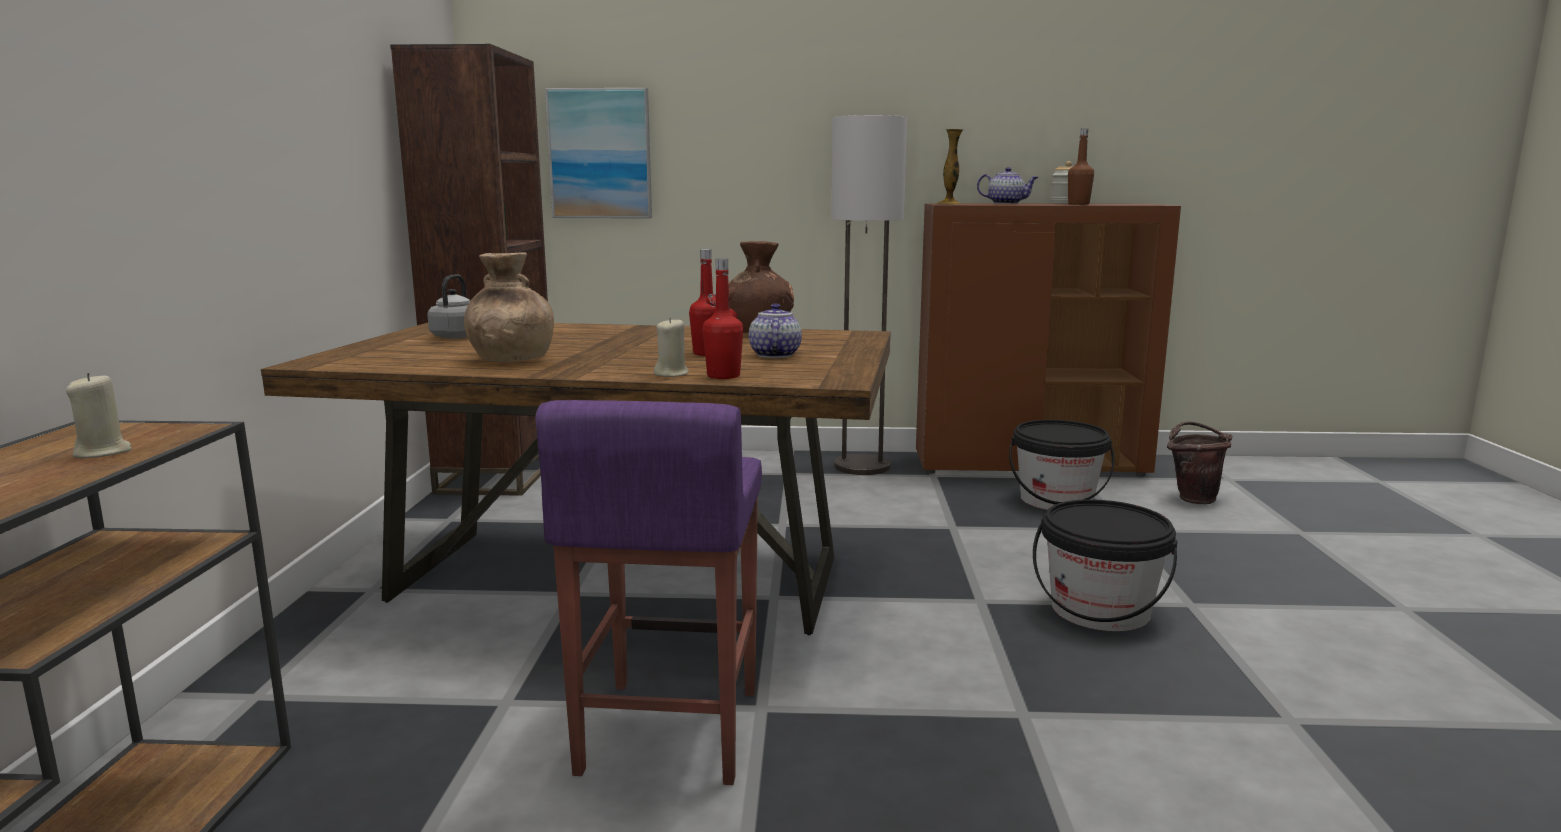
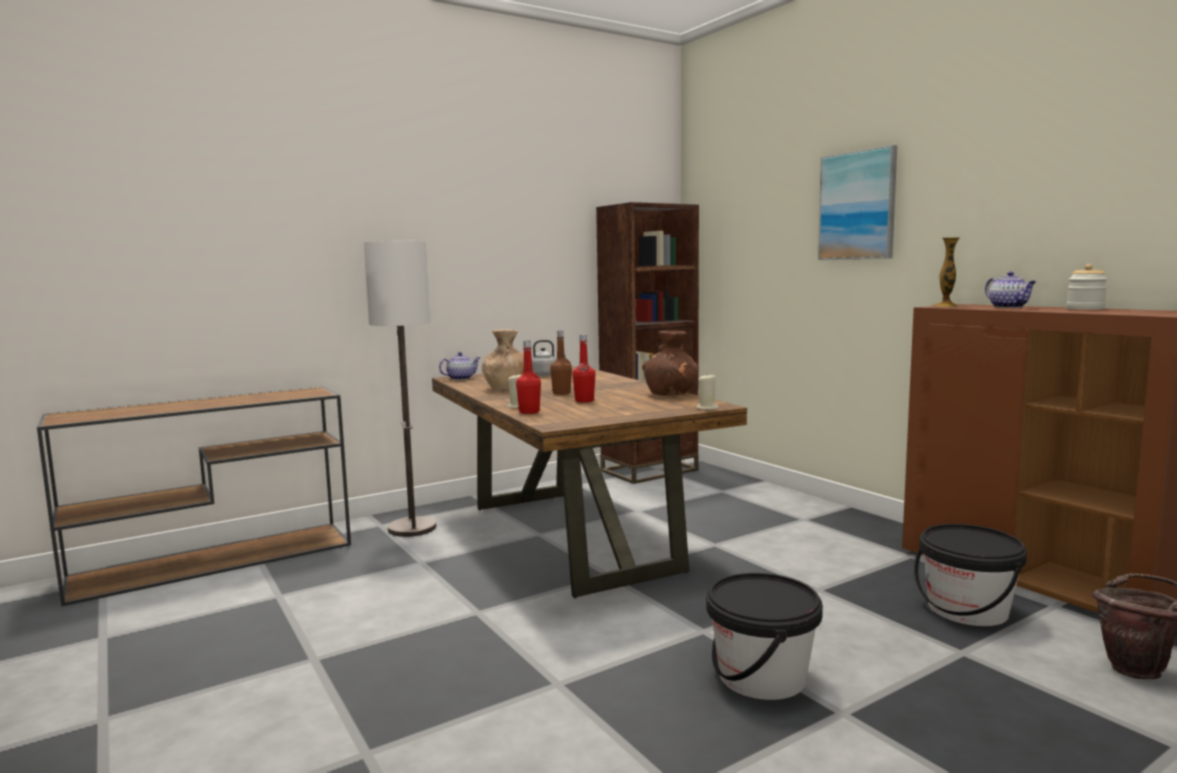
camera: 55 degrees right, 5 degrees down
(103, 452) = (283, 396): beige candle -> beige candle (707, 408)
(600, 154) = (743, 263): picture -> picture (857, 206)
(668, 732) = (431, 600): purple stool -> none
(774, 355) = (605, 407): teapot -> teapot (461, 378)
(862, 466) = (870, 532): floor lamp -> floor lamp (412, 528)
(1078, 204) = (1070, 310): brown bottle -> brown bottle (561, 393)

